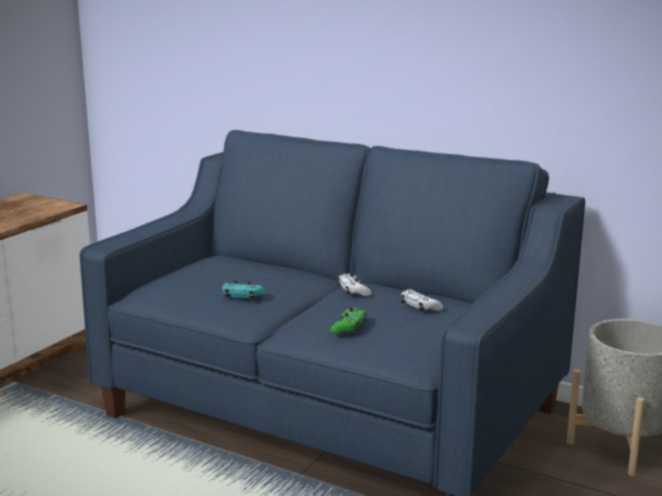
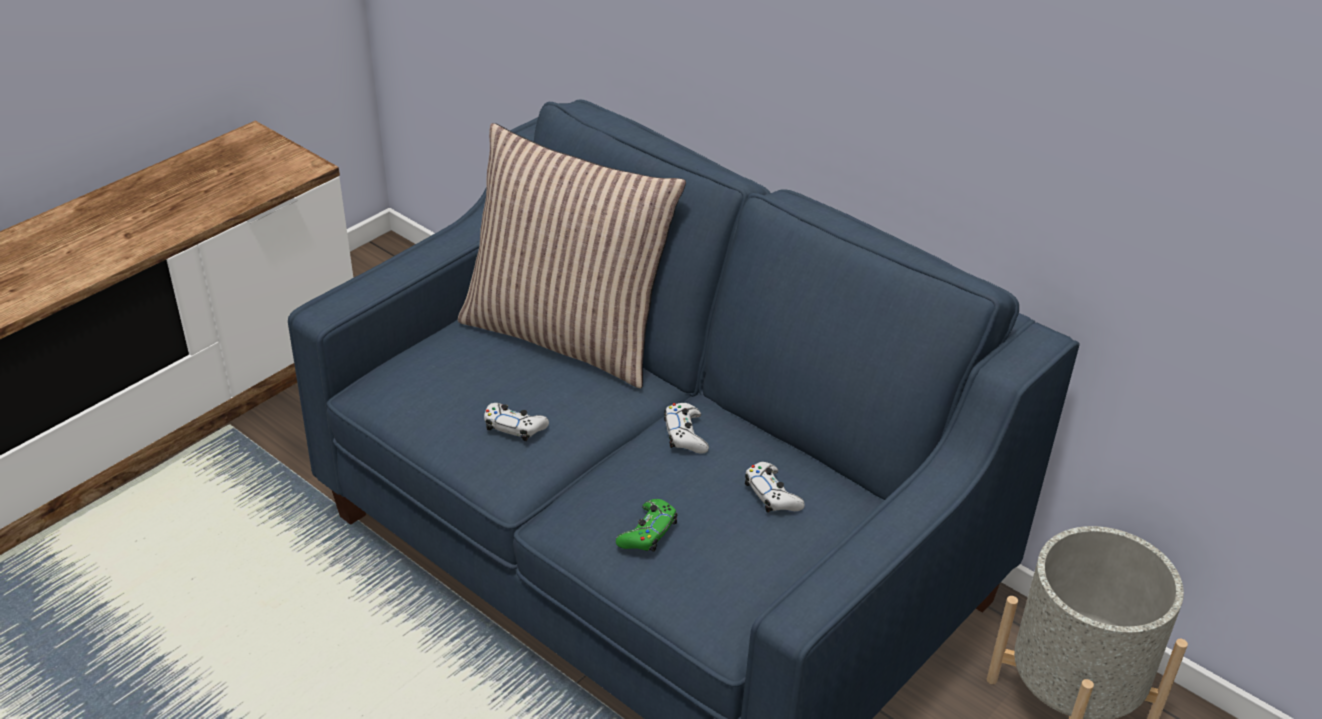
camera: 10 degrees right, 20 degrees up
(242, 296) = (514, 427): turquoise game controller -> white game controller
(259, 263) = (567, 335): none -> pillow

